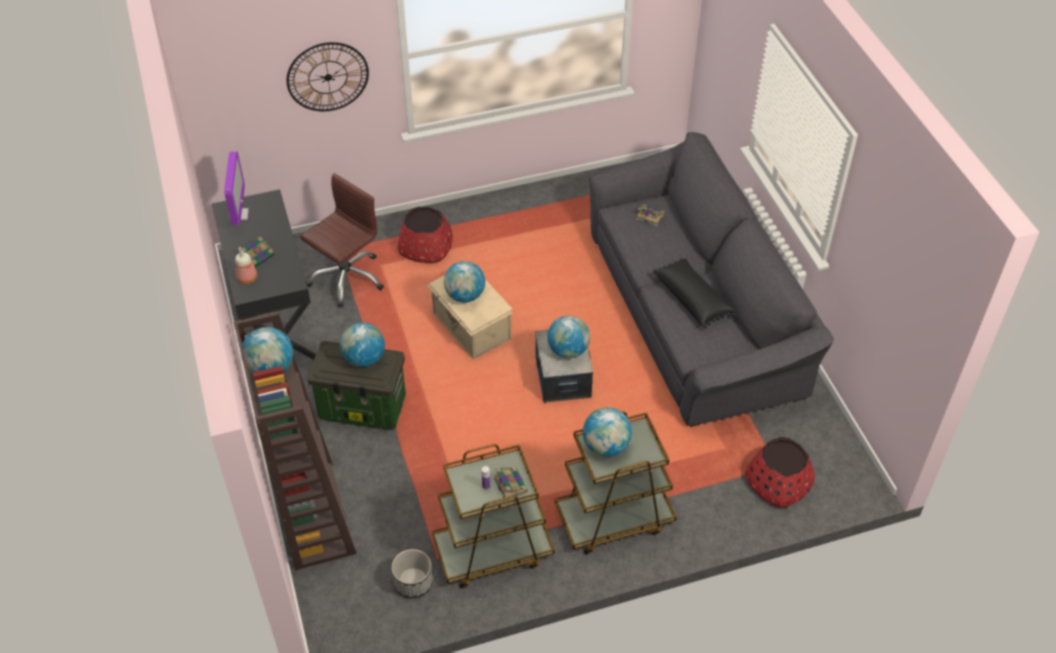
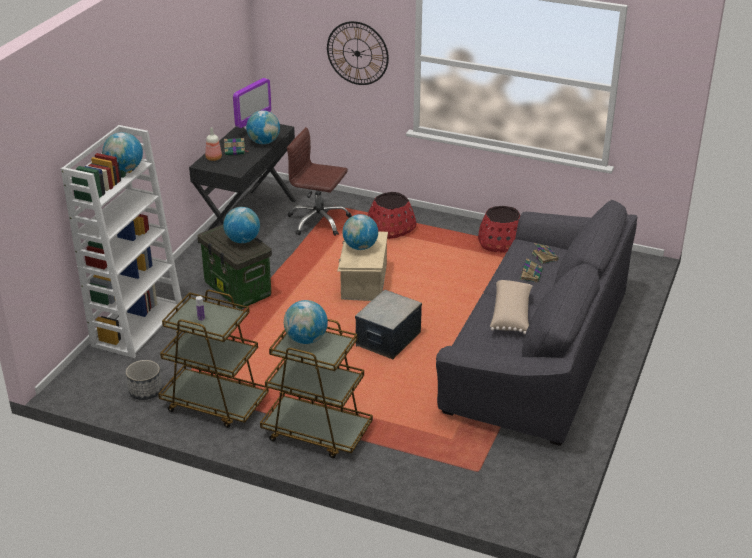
camera: 40 degrees right, 15 degrees down
(312, 513) = (137, 325): brown bookcase -> white bookcase
(346, 278) = (318, 221): brown office chair -> brown office chair turned 150 degrees counterclockwise
(510, 484) = (216, 325): book -> book (531, 274)
(568, 350) = (392, 310): globe -> globe (264, 142)
(693, 299) = (511, 315): black pillow -> beige pillow
(778, 482) = (466, 481): red planter -> red planter (500, 242)

